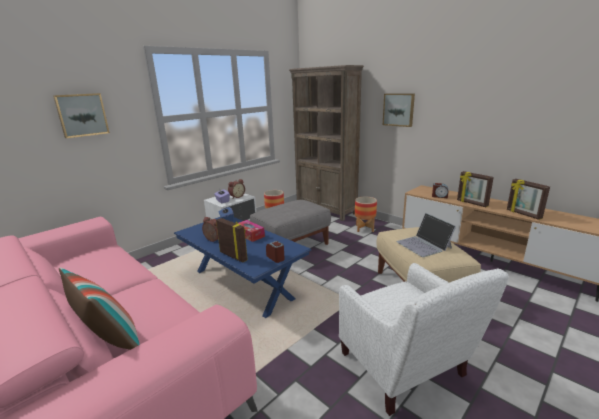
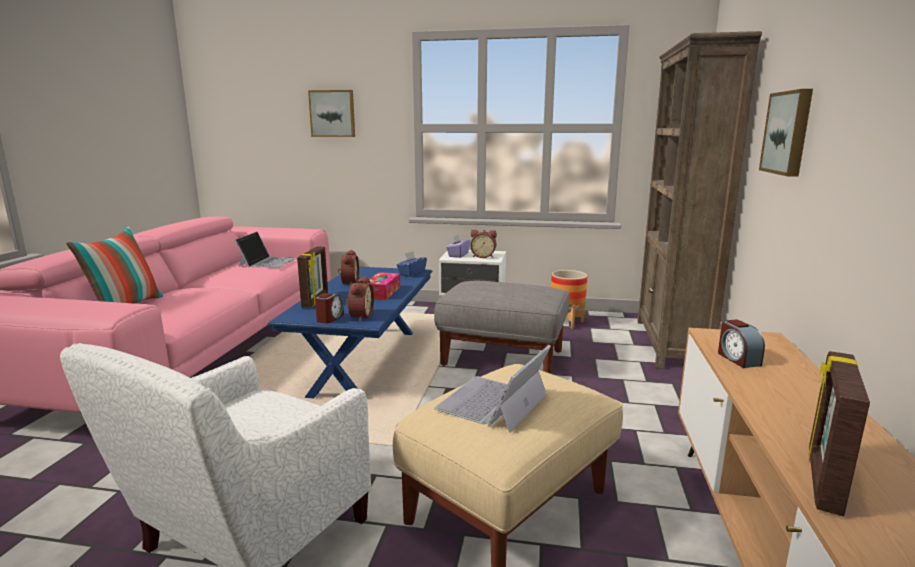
camera: 55 degrees right, 5 degrees down
(97, 257) = (267, 262): none -> laptop
(284, 249) = (359, 316): none -> alarm clock
(364, 228) = (664, 394): planter -> none
(471, 203) = (764, 398): picture frame -> none

